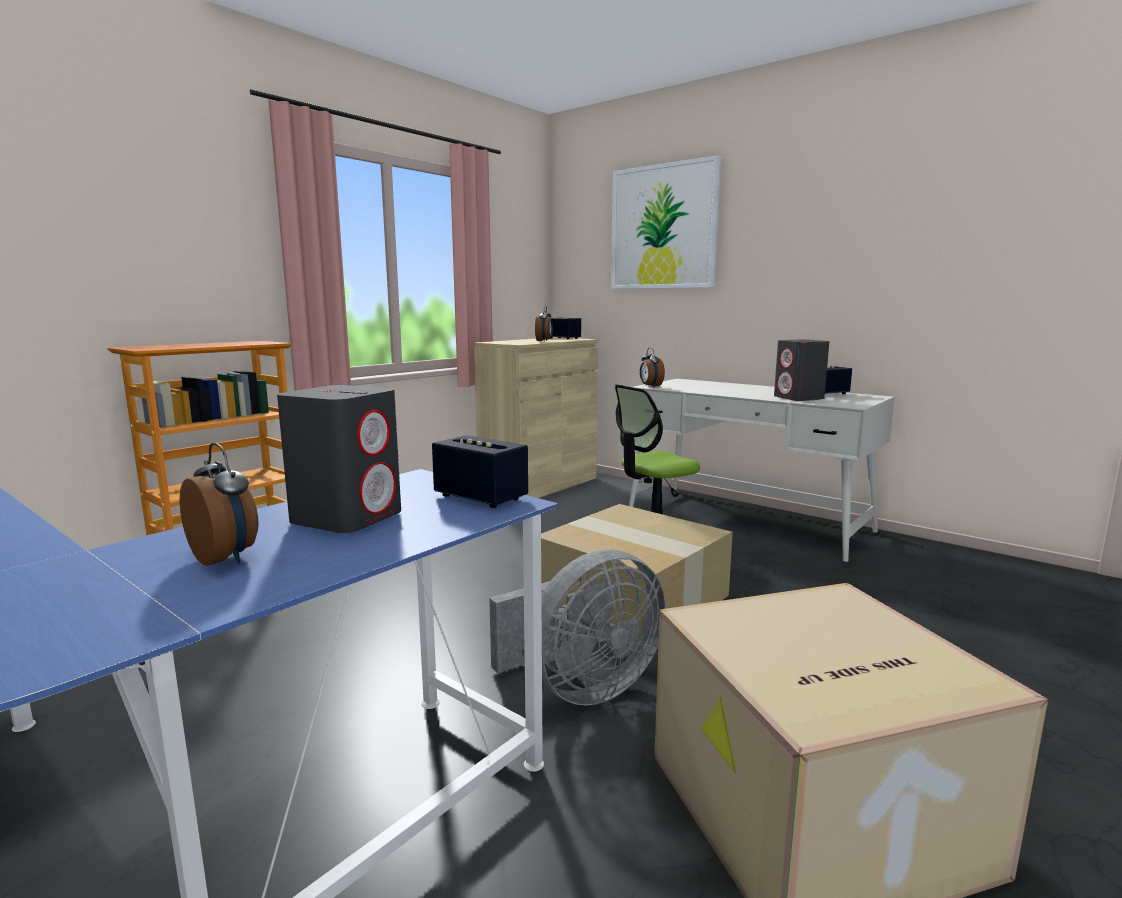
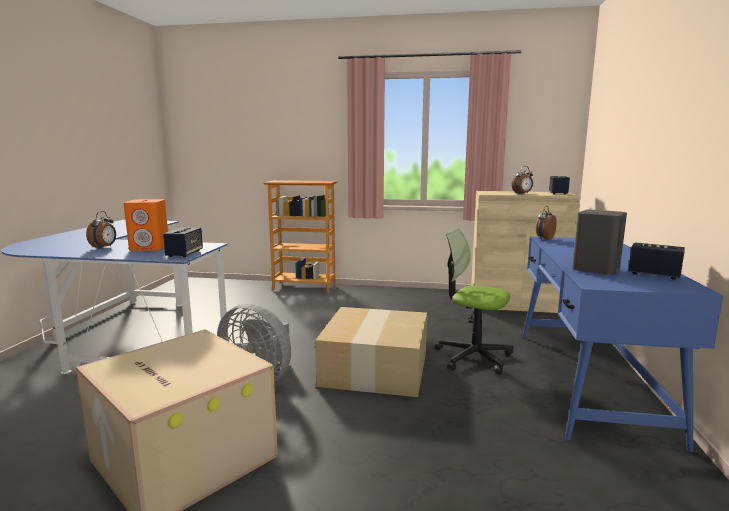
camera: 60 degrees right, 0 degrees up
(347, 517) = (150, 248): grey speaker -> orange speaker
(663, 227) = (629, 96): picture -> none
(747, 520) = (587, 381): white desk -> blue desk

